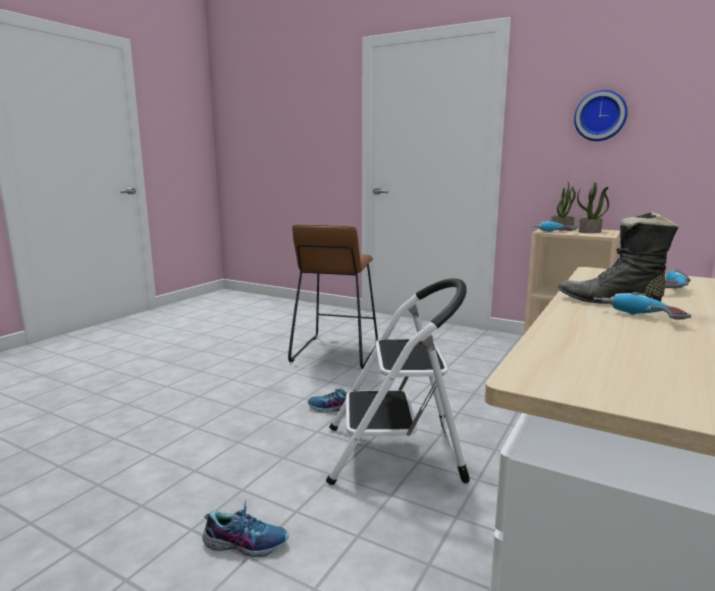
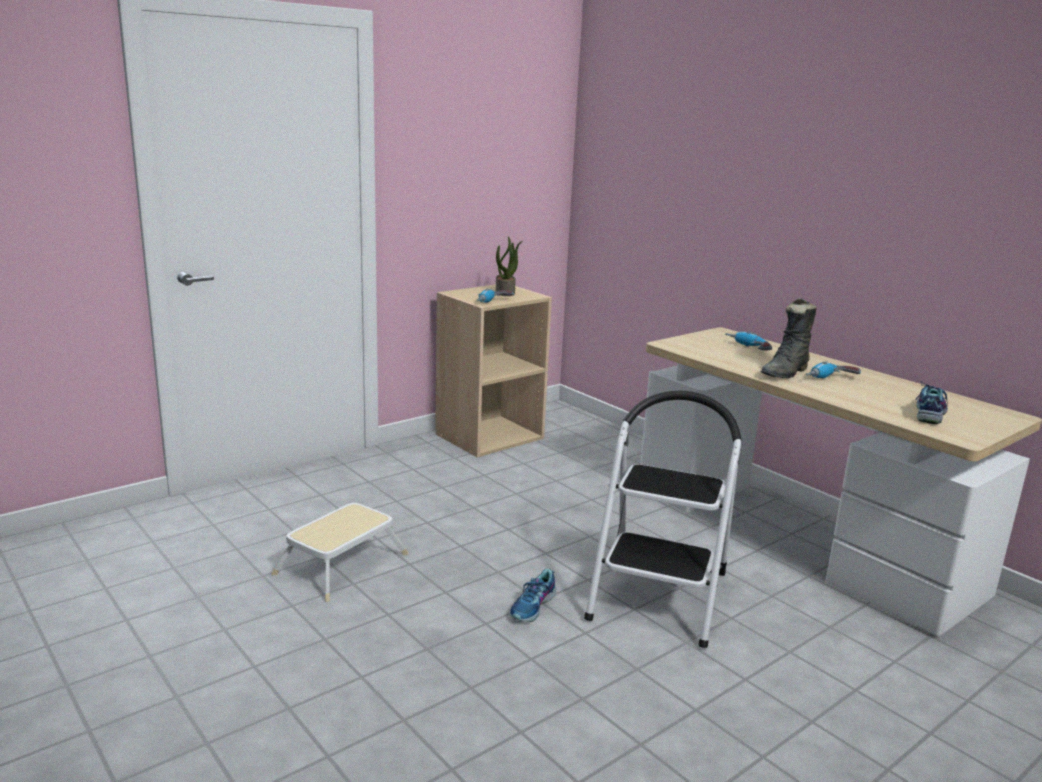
camera: 70 degrees left, 5 degrees up
(246, 543) = (791, 719): shoe -> shoe (928, 413)
(335, 352) = (341, 563): brown stool -> beige step ladder
(562, 229) = (473, 294): potted plant -> none
(600, 116) = (475, 153): wall clock -> none

